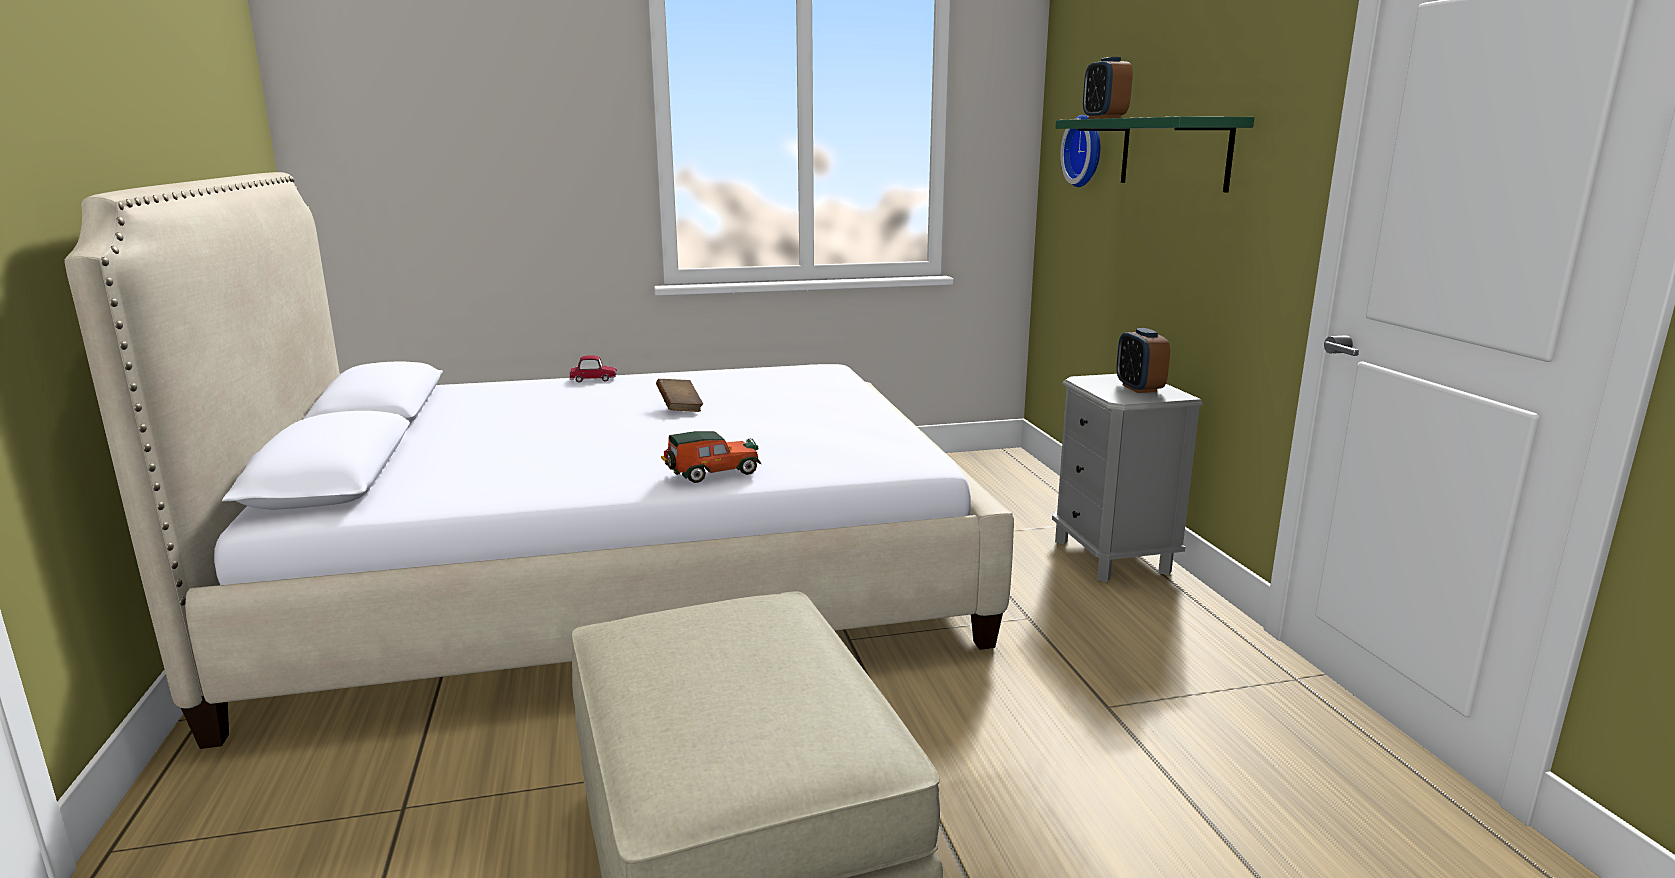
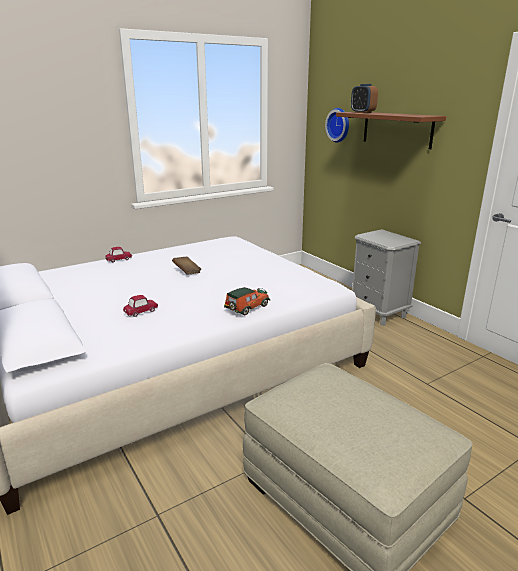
camera: 20 degrees left, 5 degrees up
(531, 455) = (141, 311): none -> toy car
(1139, 388) = (391, 238): alarm clock -> none
(1174, 153) = (397, 129): green shelf -> brown shelf

